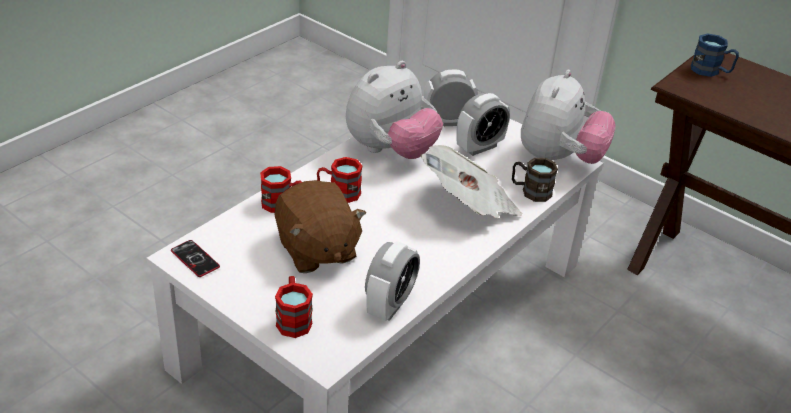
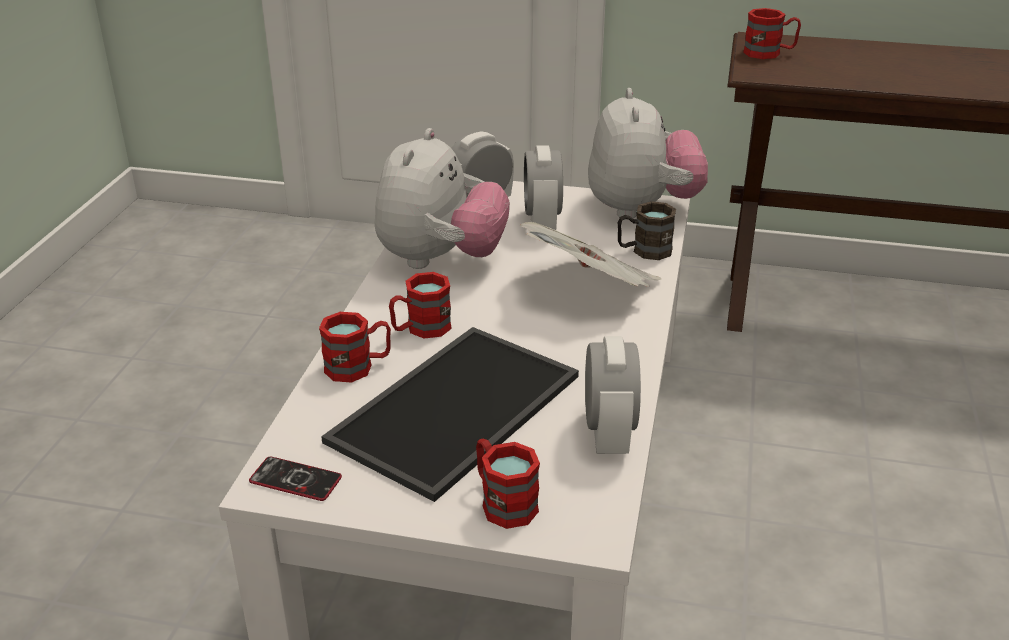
camera: 25 degrees left, 5 degrees down
(316, 250) = (454, 406): brown plush toy -> tray
(479, 147) = (542, 223): alarm clock -> alarm clock turned 150 degrees clockwise
(710, 71) = (769, 53): blue mug -> red mug

